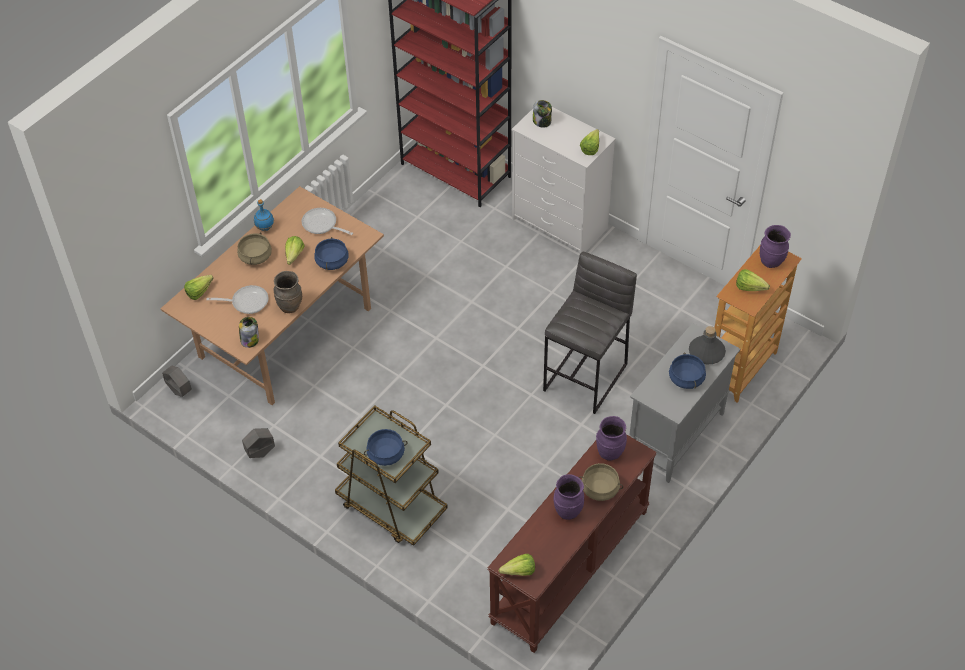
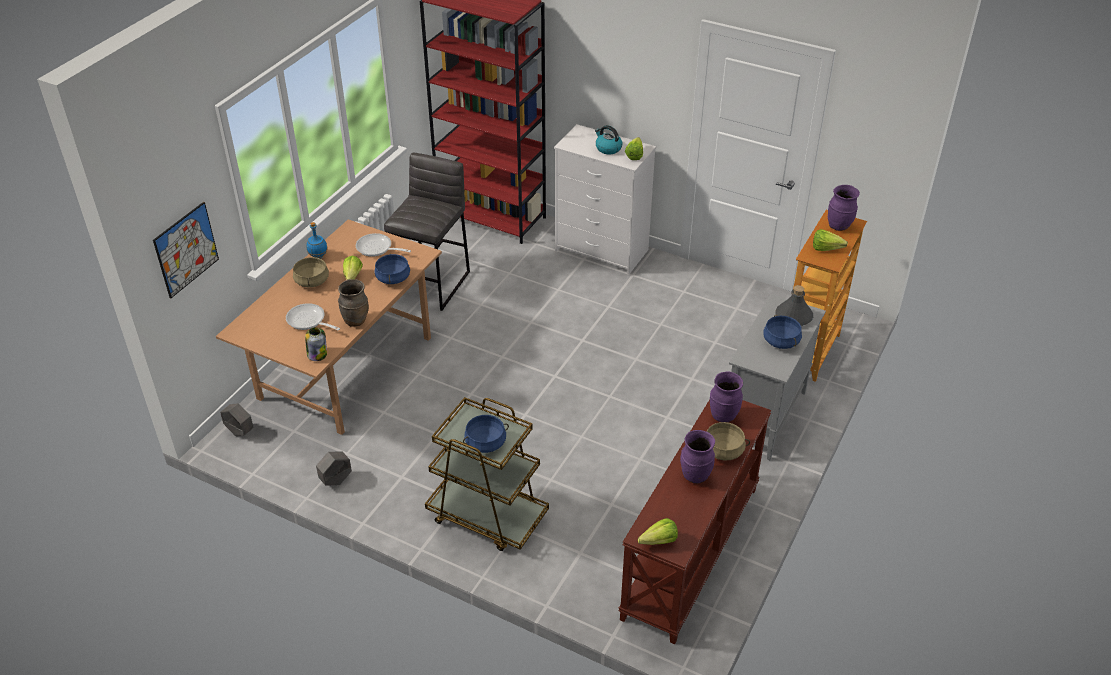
camera: 10 degrees left, 10 degrees down
(135, 240) = (186, 249): none -> picture
(202, 291) = (259, 316): lettuce -> none
(246, 302) = (308, 321): frying pan -> frying pan turned 135 degrees counterclockwise
(542, 121) = (582, 139): jar -> none
(565, 136) = (608, 148): none -> kettle
(586, 377) = (661, 375): grey stool -> grey stool (433, 284)

